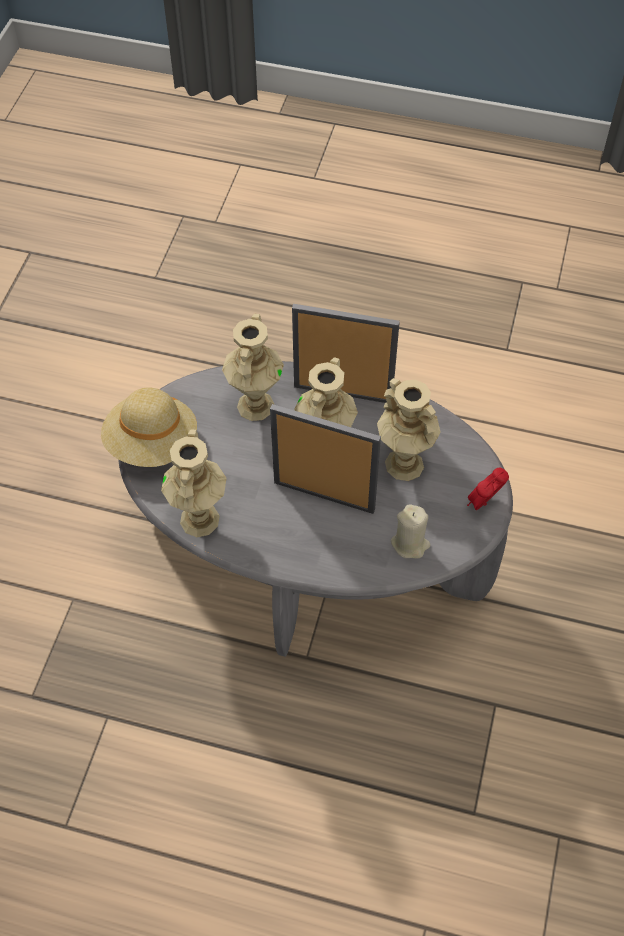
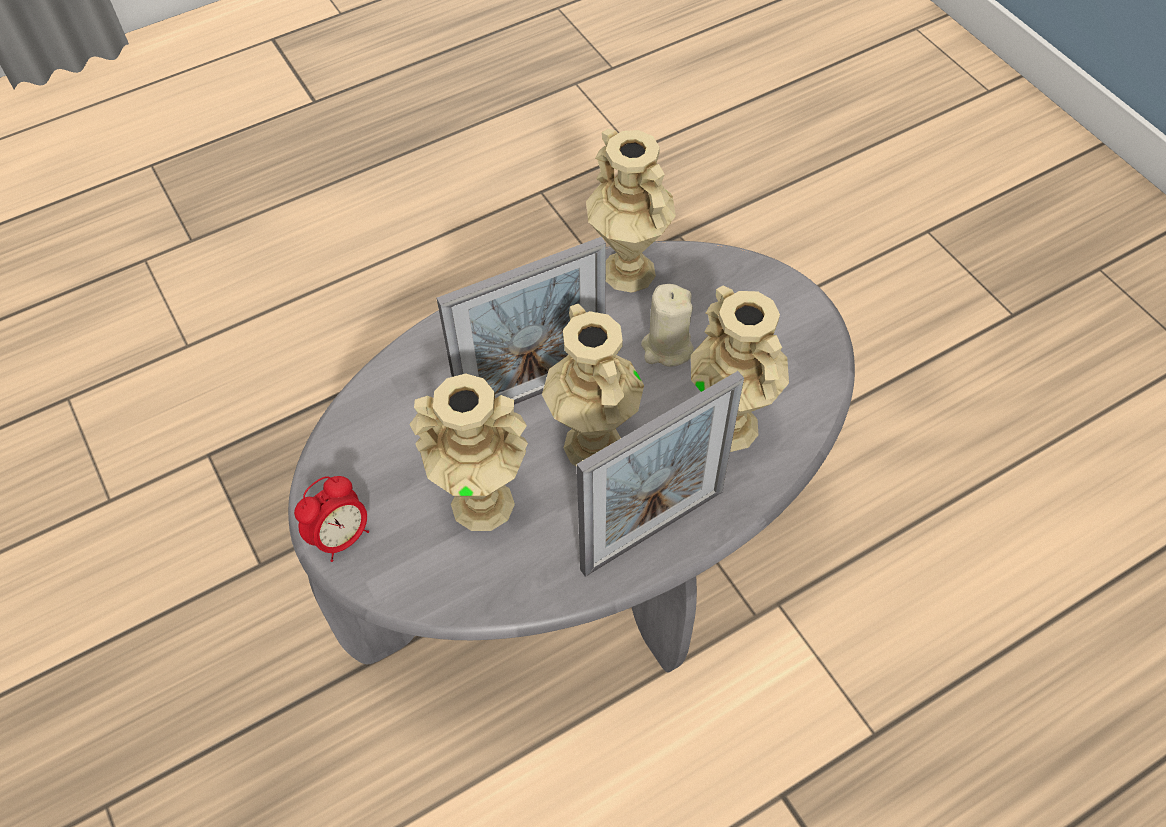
camera: 135 degrees right, 0 degrees up
(152, 443) = (773, 296): beige hat -> none
(410, 544) = (386, 421): beige candle -> beige candle (667, 348)
(484, 503) = (341, 537): alarm clock -> alarm clock turned 45 degrees clockwise

